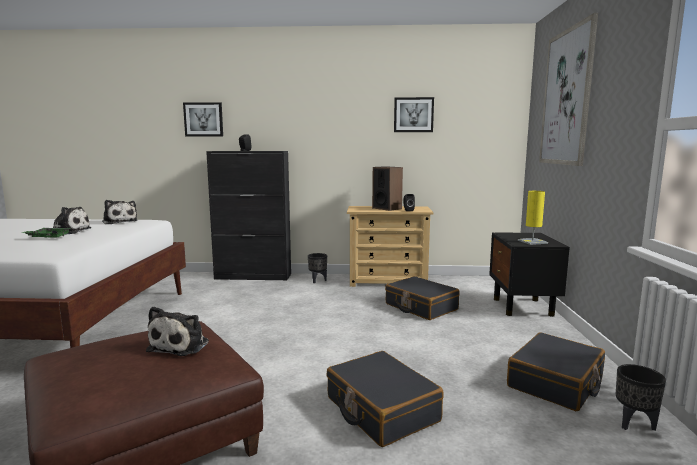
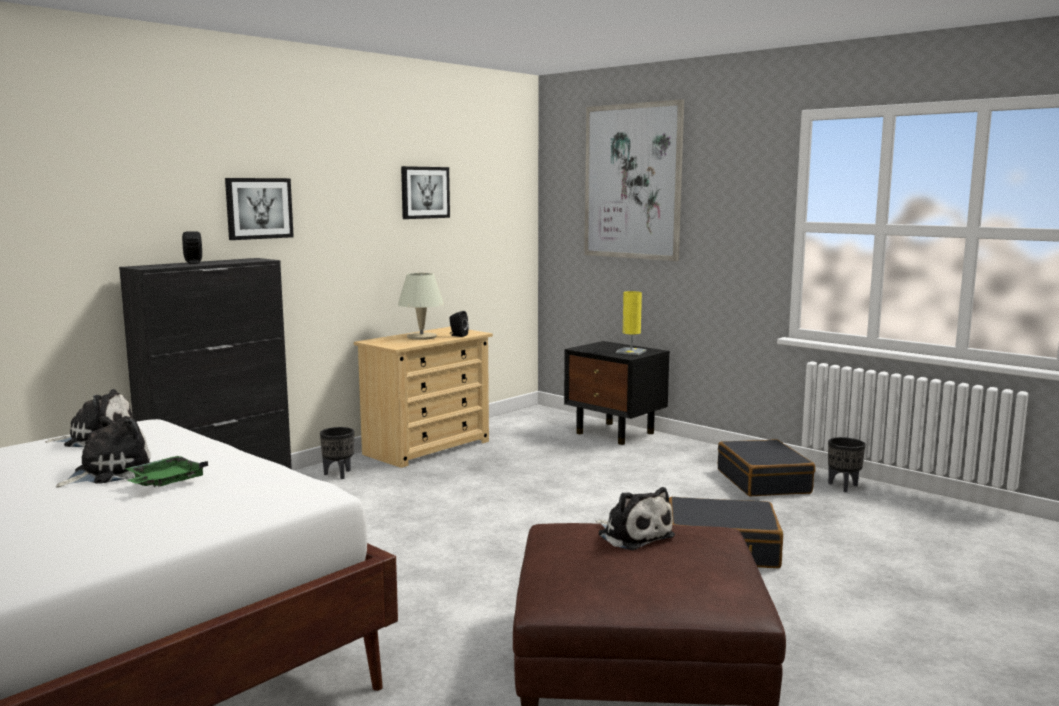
camera: 50 degrees left, 0 degrees up
(203, 119) = (89, 203): picture -> picture (258, 208)
(387, 208) = (422, 337): speaker -> beige table lamp
(420, 307) = (535, 463): black suitcase -> none

